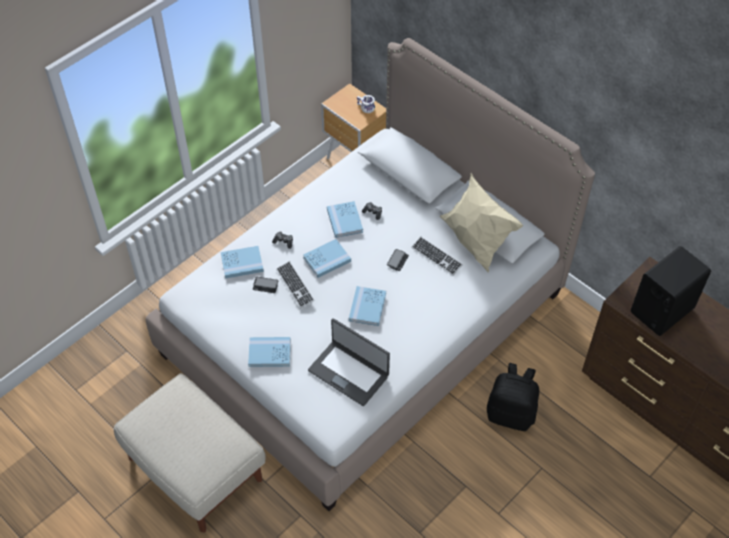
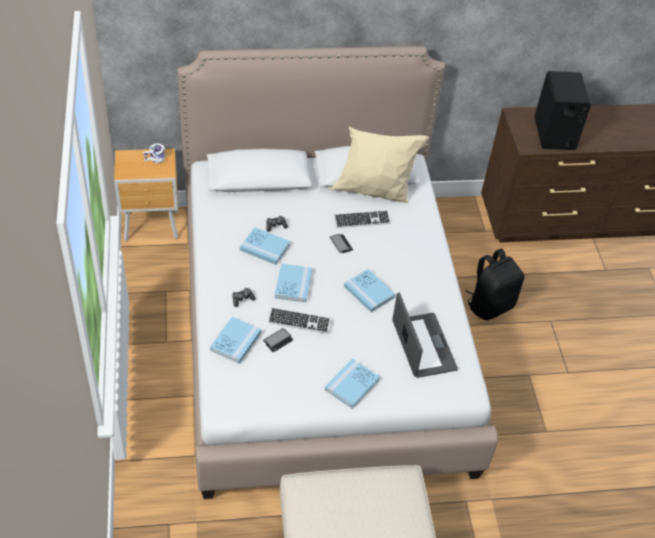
camera: 55 degrees left, 5 degrees down
(349, 372) = (422, 345): laptop -> laptop turned 90 degrees counterclockwise

